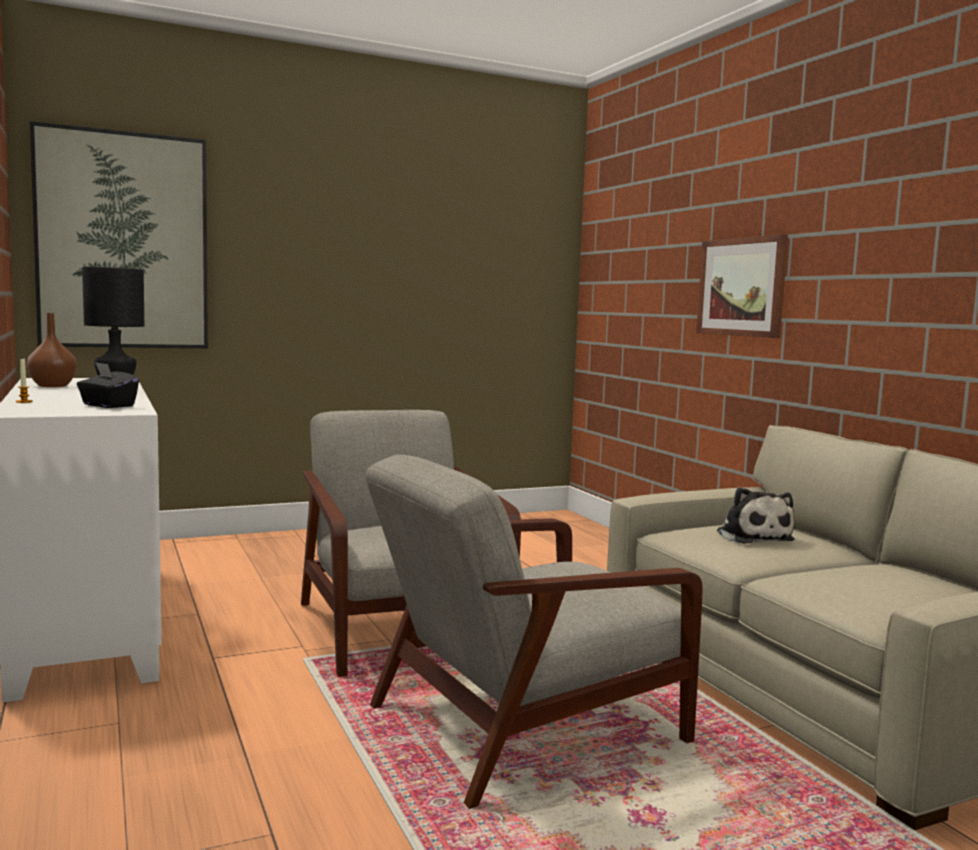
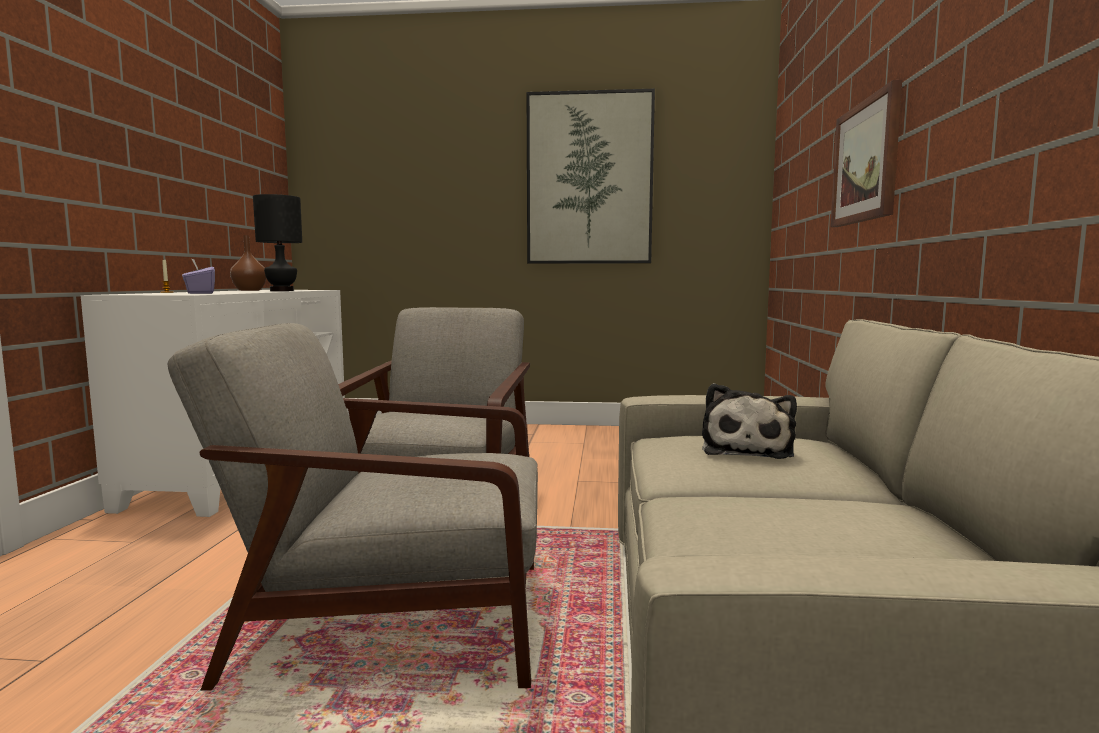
camera: 30 degrees right, 0 degrees up
(107, 405) = (200, 293): black tissue box -> purple tissue box
(123, 241) = (359, 189): picture -> picture (589, 179)

